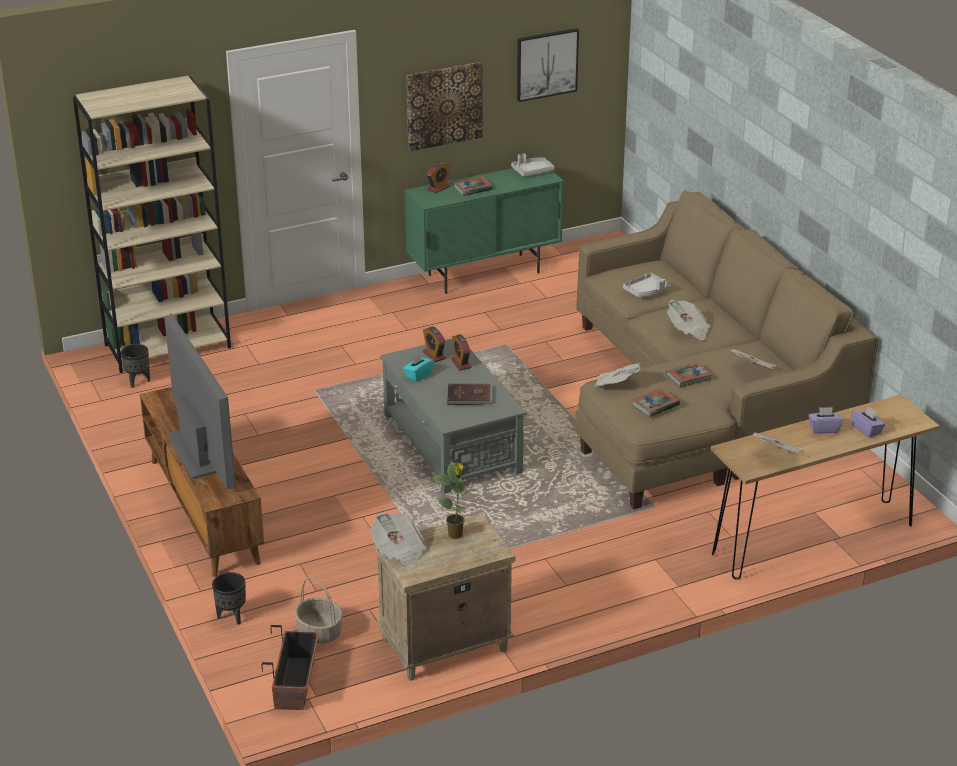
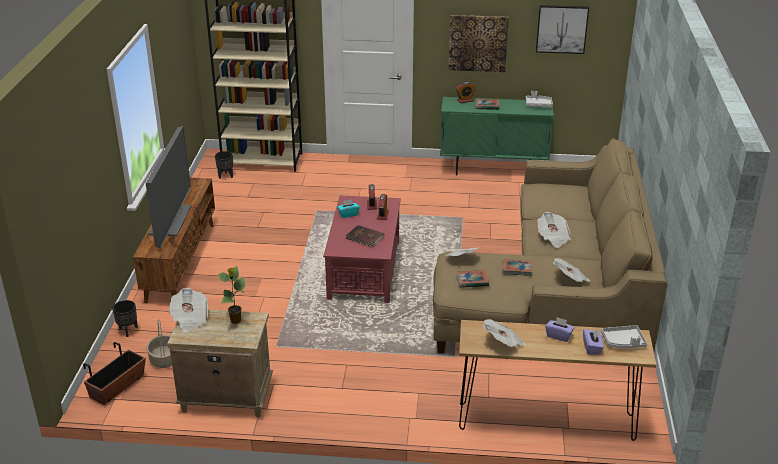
camera: 30 degrees right, 0 degrees up
(451, 444) = (364, 269): grey coffee table -> red coffee table
(646, 291) = (551, 203): grey tray -> grey tray (623, 342)

